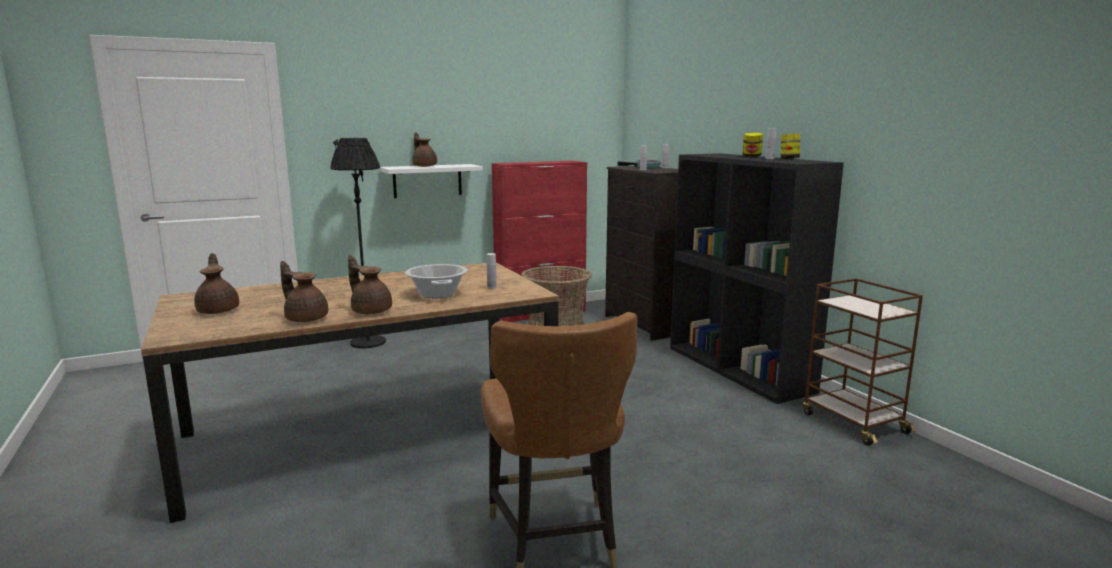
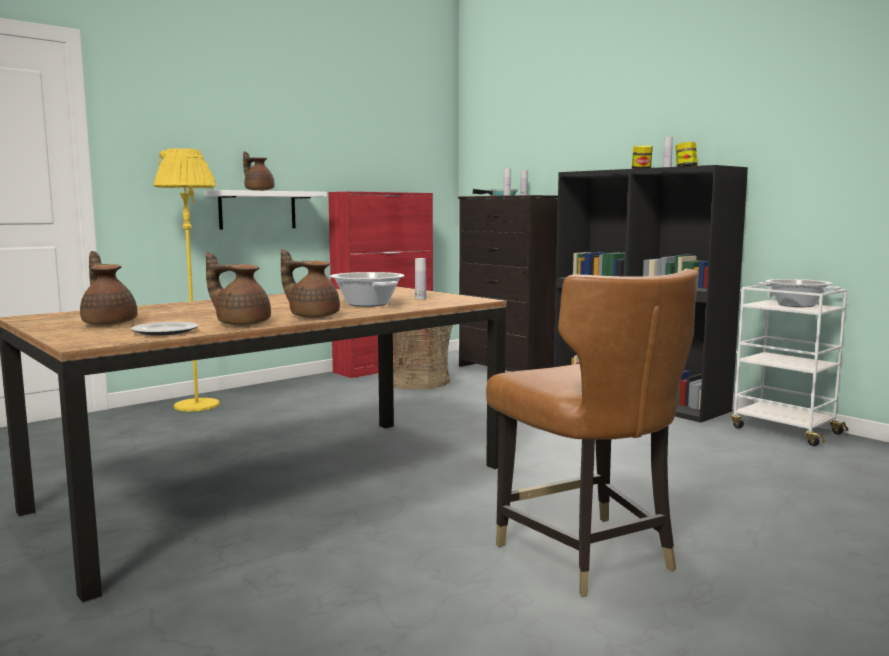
camera: 15 degrees left, 5 degrees down
(239, 326) = (165, 332): none -> plate
(368, 342) = (197, 405): black floor lamp -> yellow floor lamp
(852, 422) = (784, 430): brown cart -> white cart
(870, 306) = (796, 305): none -> cooking pot

